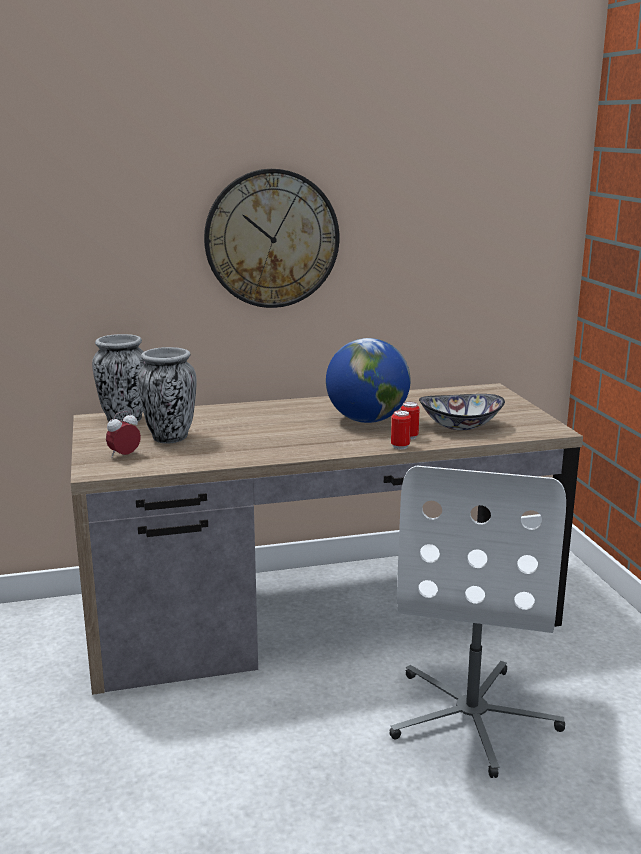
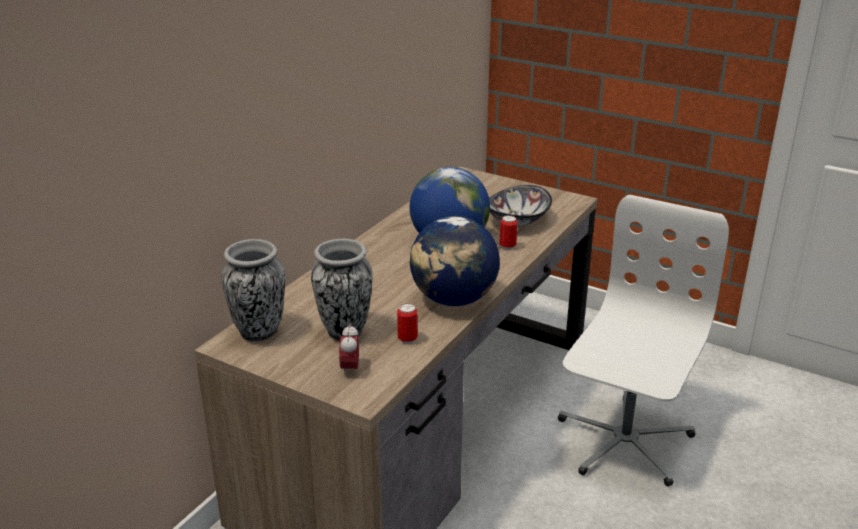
camera: 45 degrees left, 10 degrees up
(272, 239) = (321, 92): wall clock -> none
(284, 450) = (454, 300): none -> globe
(400, 446) = (520, 258): can -> can (407, 339)
(473, 716) = (623, 441): white office chair -> white office chair turned 120 degrees counterclockwise

